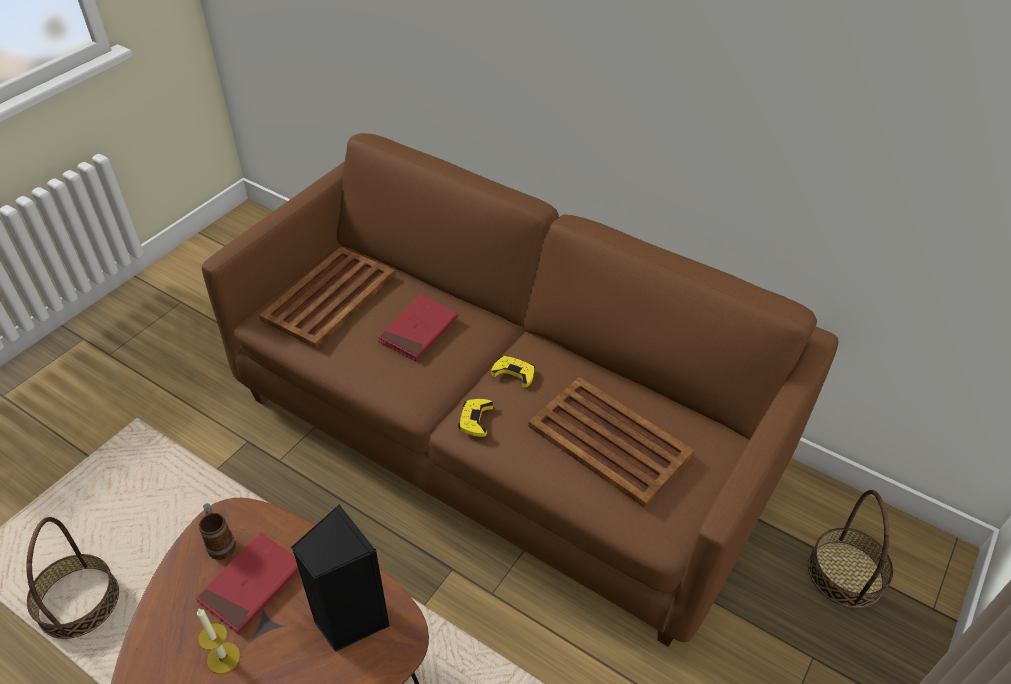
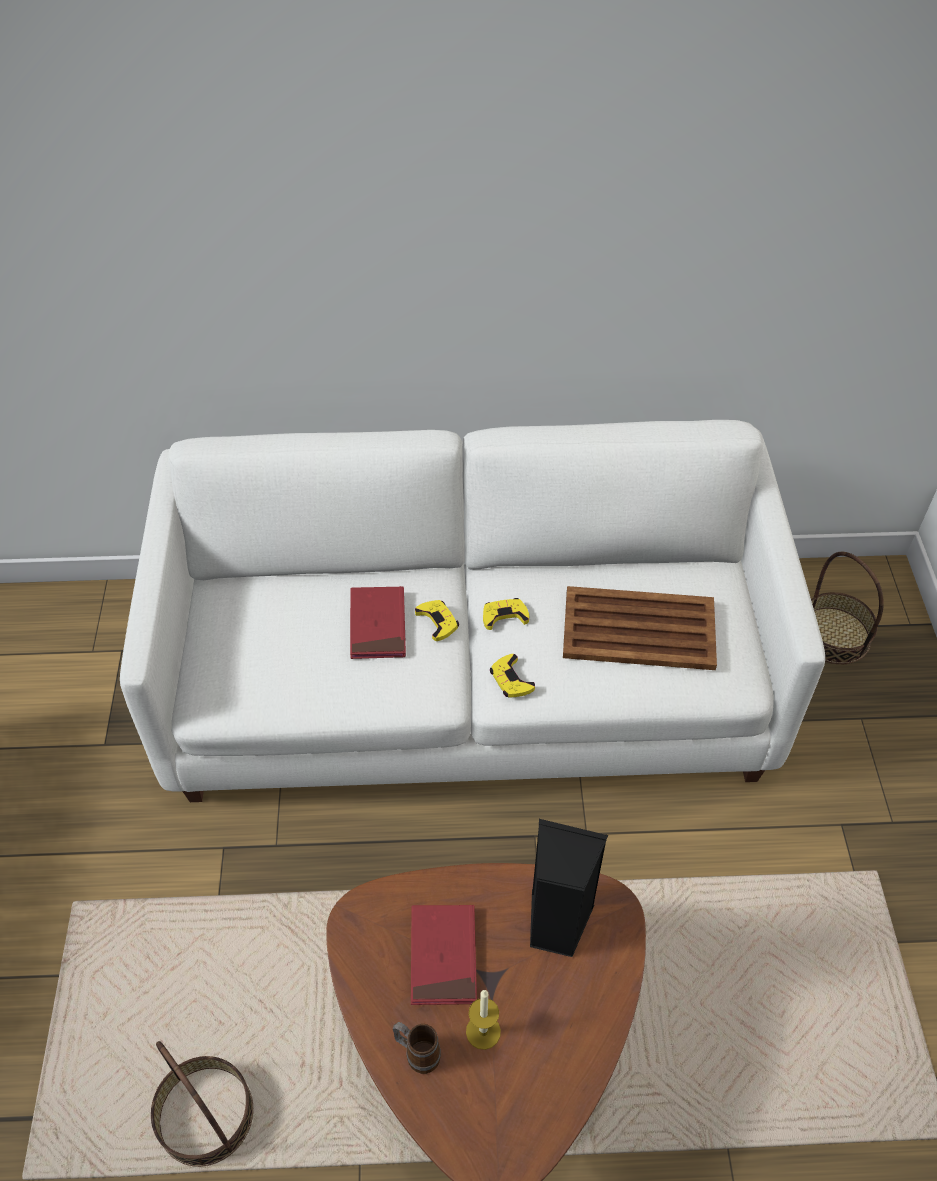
camera: 35 degrees left, 5 degrees up
(220, 543) = (376, 941): mug -> mug (417, 1053)
(330, 296) = (254, 640): brown tray -> none
(462, 351) = (437, 622): none -> yellow game controller
(505, 432) = (470, 681): brown sofa -> white sofa

